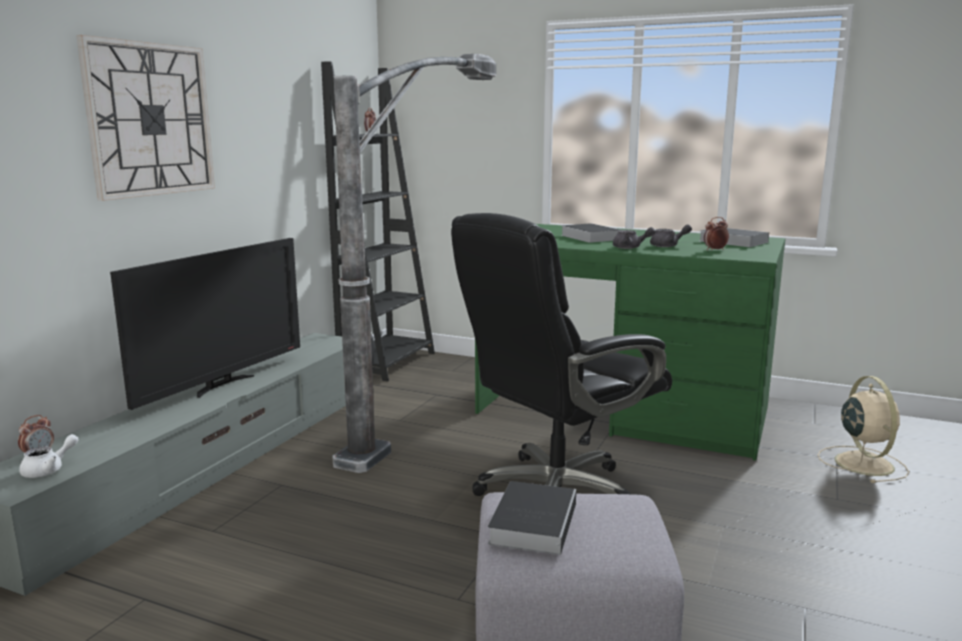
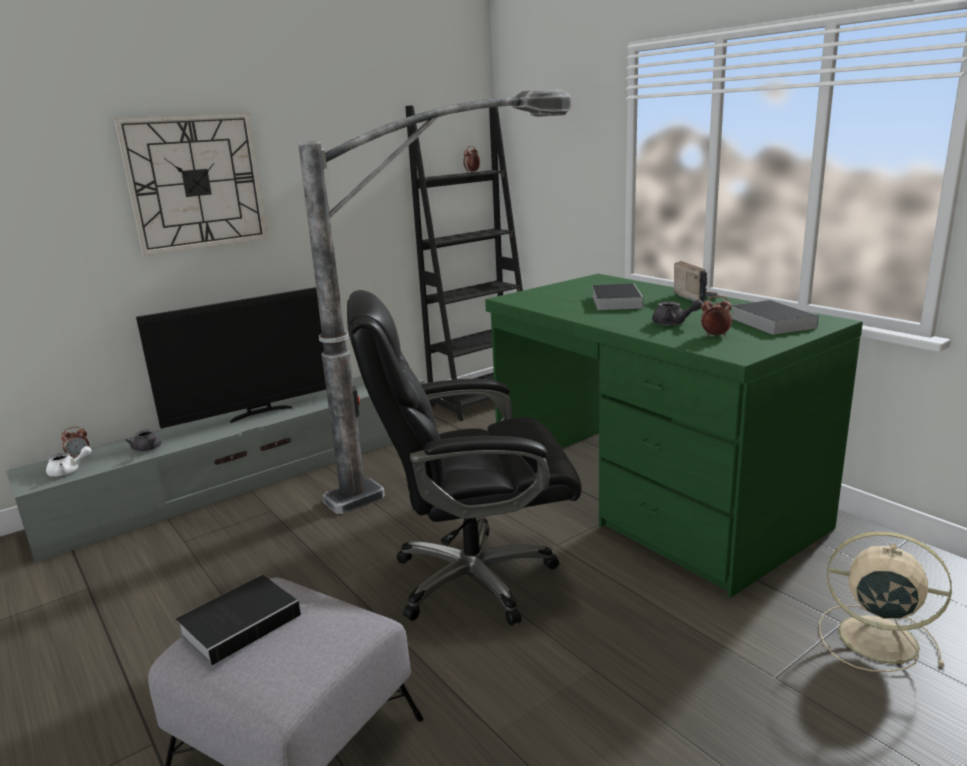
camera: 30 degrees right, 5 degrees up
(630, 248) = (623, 322): grey teapot -> grey teapot (148, 449)
(643, 232) = (695, 297): none -> radio
(862, 463) = (873, 638): beige fan -> beige fan turned 90 degrees counterclockwise

